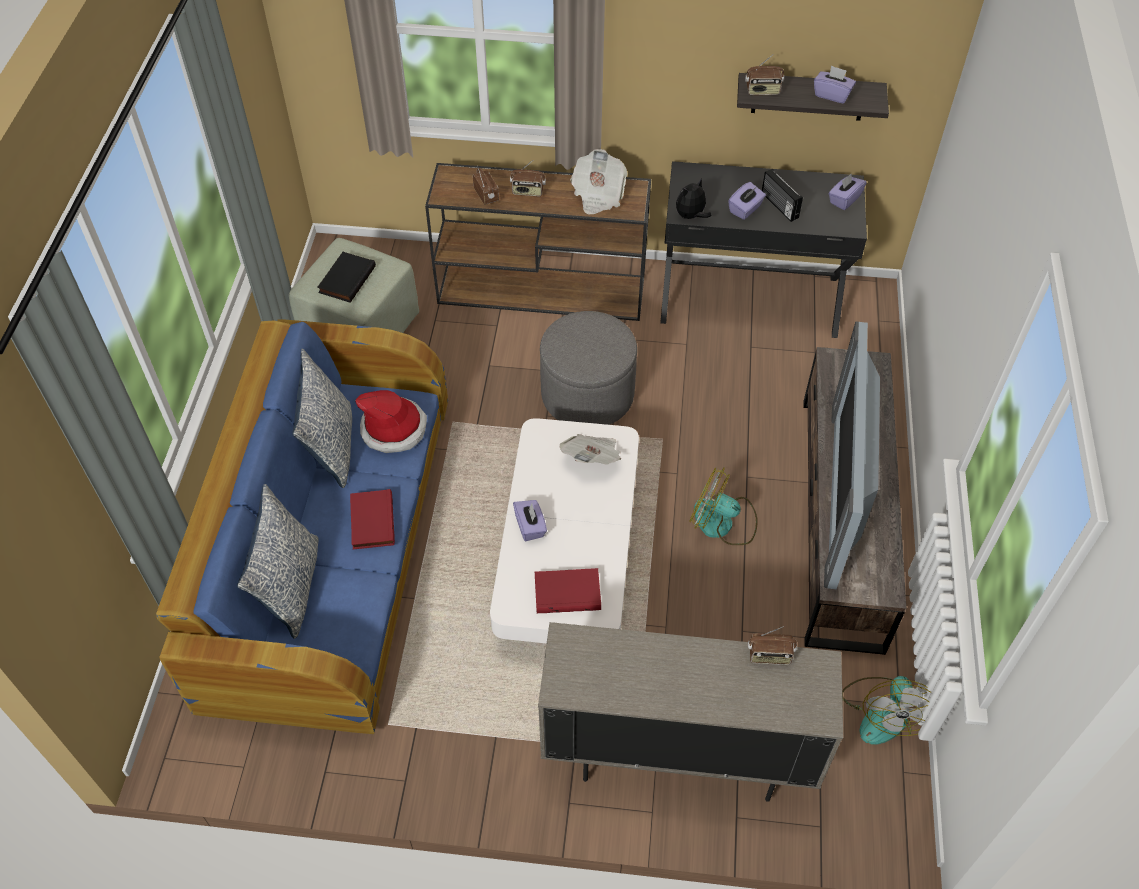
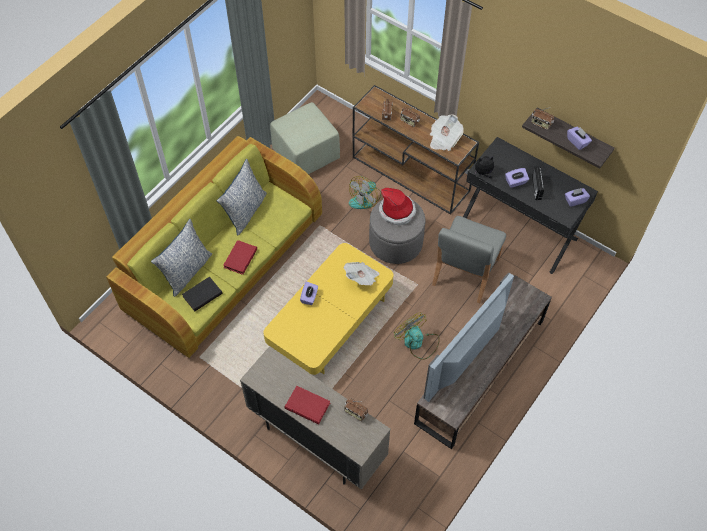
camera: 30 degrees right, 5 degrees up
(331, 549) = (224, 262): blue sofa -> green sofa
(346, 279) = (301, 127): black book -> black book (202, 294)
(394, 429) = (278, 217): hat -> hat (397, 211)
(568, 556) = (330, 321): white coffee table -> yellow coffee table
(568, 592) = (305, 337): red book -> red book (308, 405)
(718, 390) = (465, 272): none -> grey chair
(883, 712) = (429, 475): fan -> fan (365, 198)

